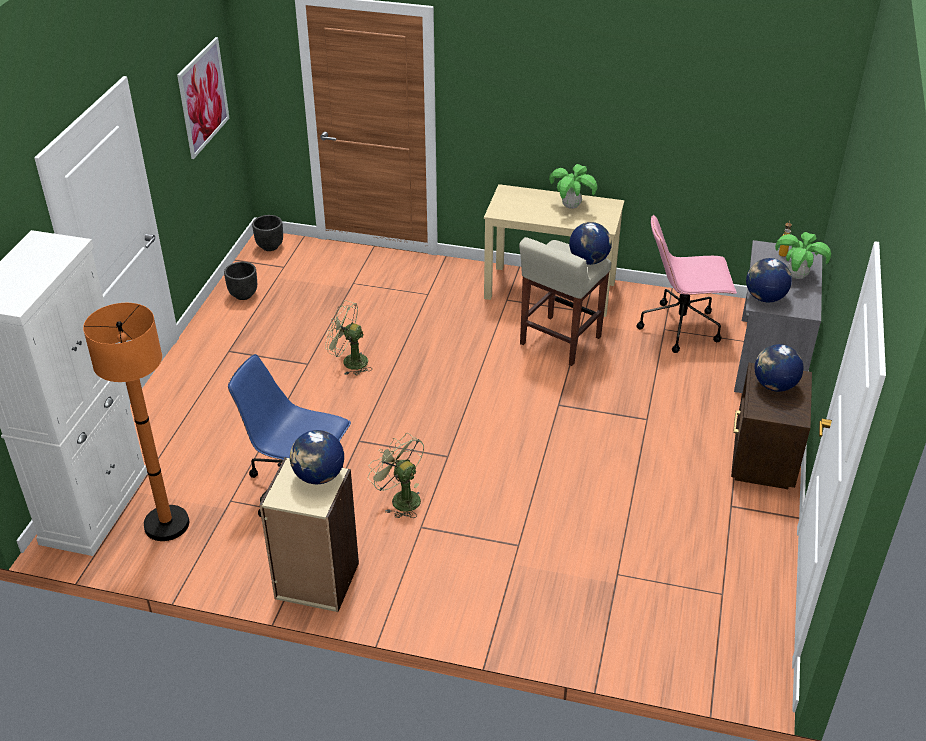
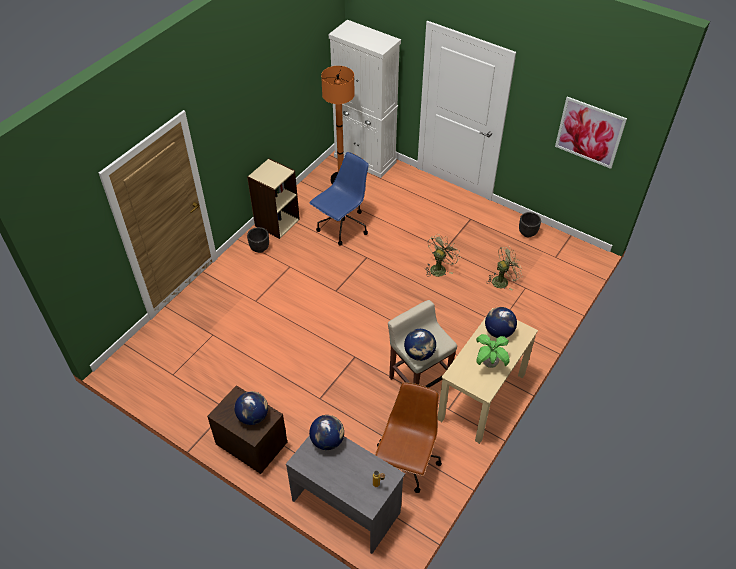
camera: 110 degrees right, 10 degrees up
(269, 247) = (583, 254): black planter -> black planter (259, 248)
(319, 476) = (274, 178): globe -> globe (498, 332)
(400, 498) = (314, 263): green fan -> green fan (503, 280)
(681, 327) = (406, 464): pink office chair -> brown office chair
(796, 276) = (343, 477): potted plant -> none

